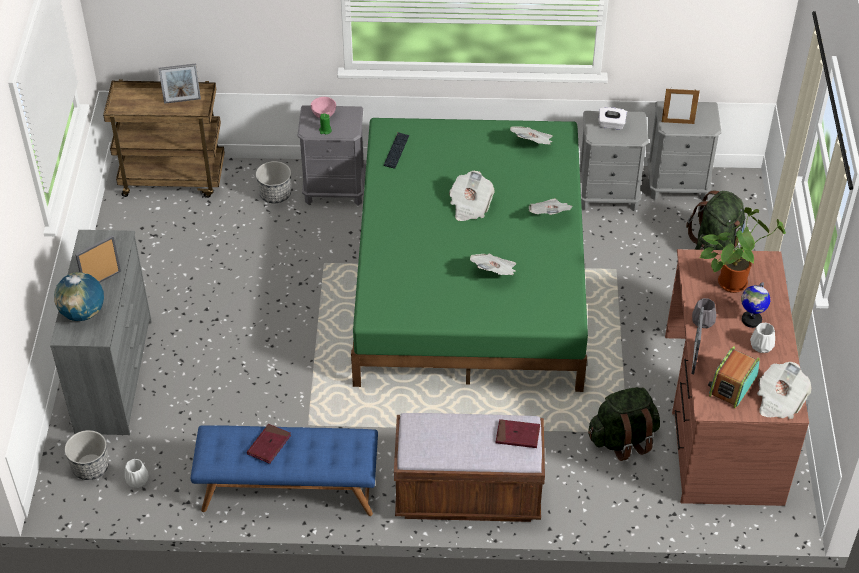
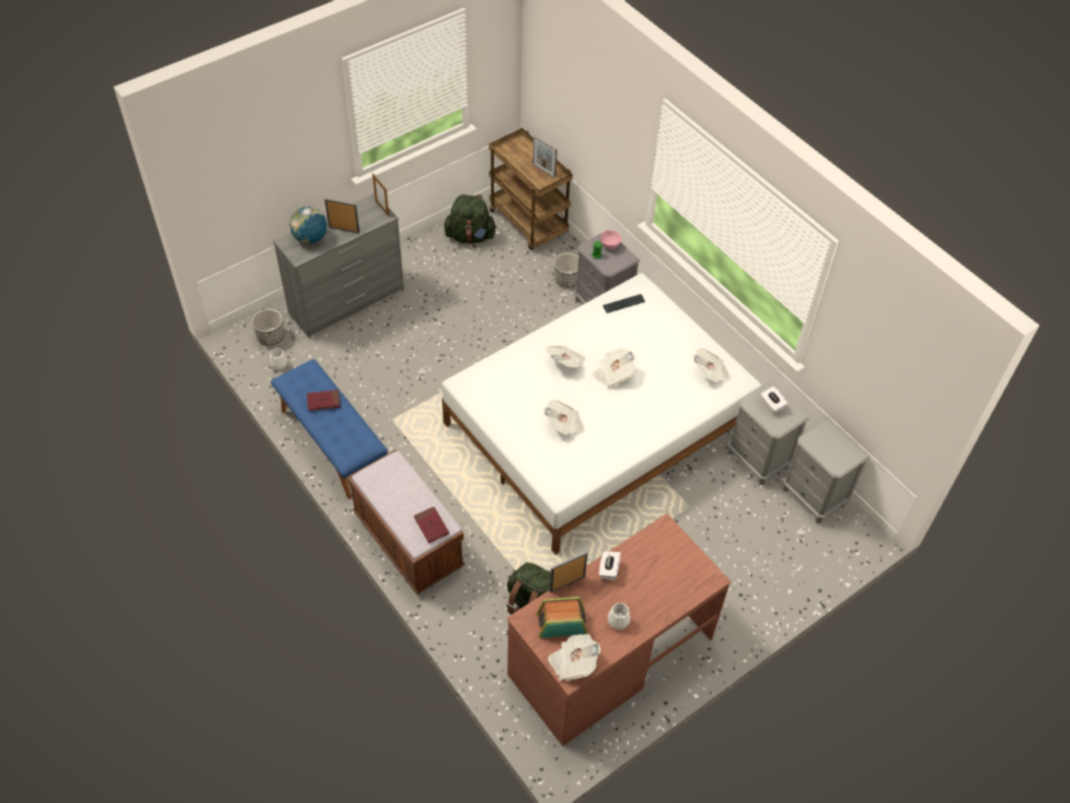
camera: 50 degrees right, 5 degrees up
(470, 277) = (598, 426): green bed -> white bed
(549, 215) = (649, 424): newspaper -> newspaper (566, 363)
(677, 122) = (819, 444): picture frame -> picture frame (382, 208)
(703, 321) = (608, 570): grey vase -> white tissue box
(716, 245) = (777, 556): green backpack -> green backpack (470, 236)
(733, 280) = (668, 566): potted plant -> none
(751, 320) = (638, 600): globe -> none

